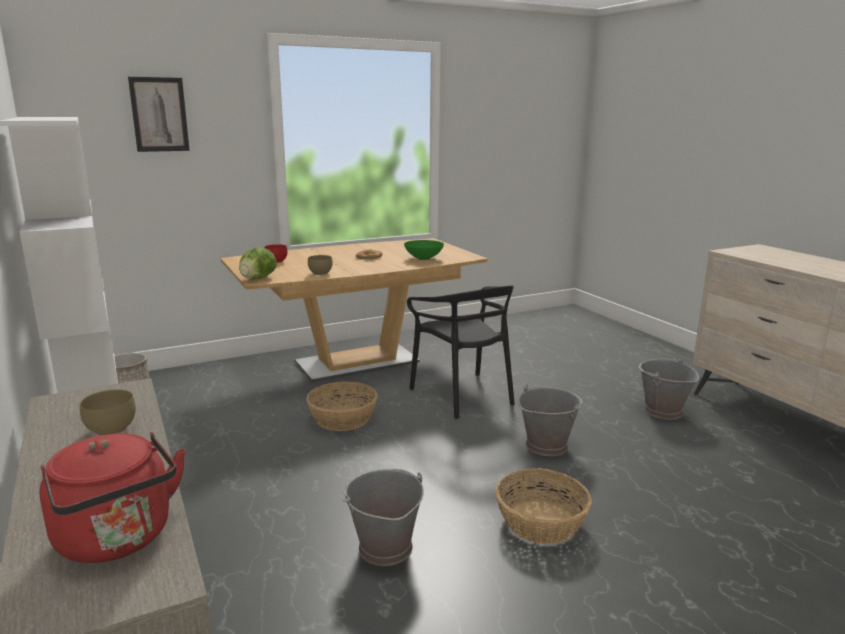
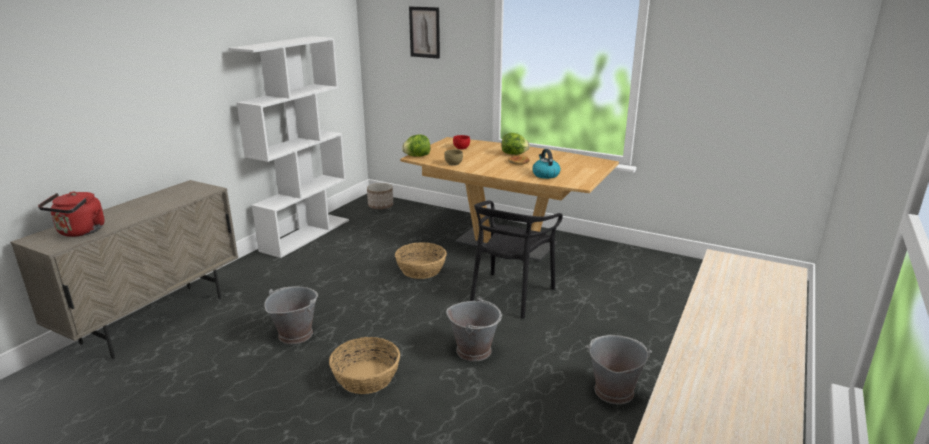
camera: 55 degrees right, 5 degrees up
(109, 430) = (166, 201): brown bowl -> none
(343, 253) = (514, 154): none -> lettuce
(423, 258) = (545, 175): green bowl -> kettle

